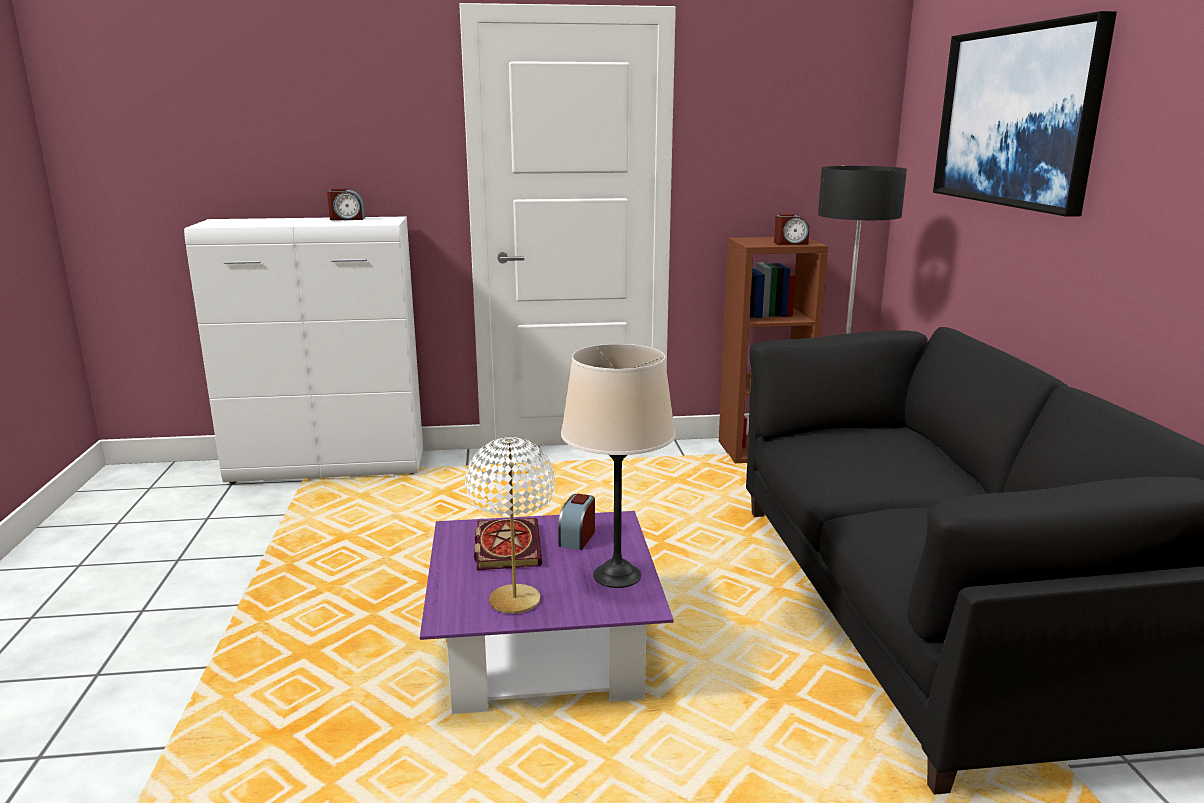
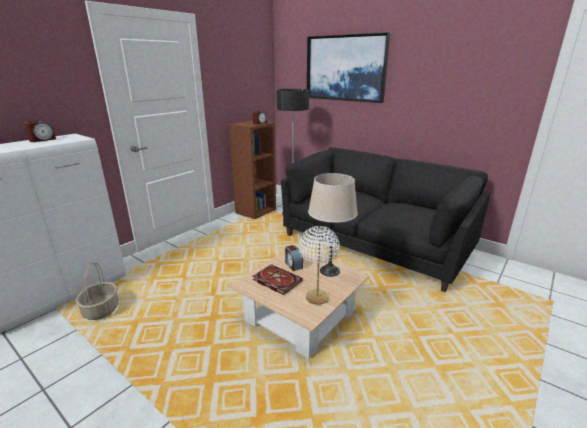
camera: 45 degrees left, 5 degrees up
(336, 504) = (101, 310): none -> basket
(544, 651) = (300, 317): purple coffee table -> beige coffee table

